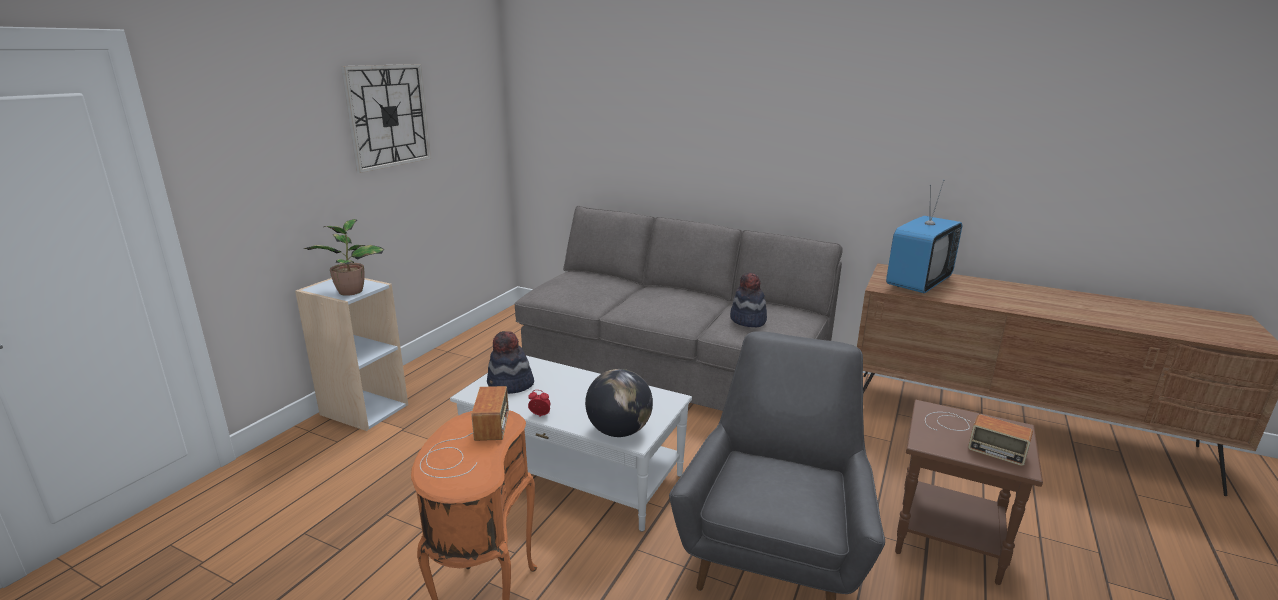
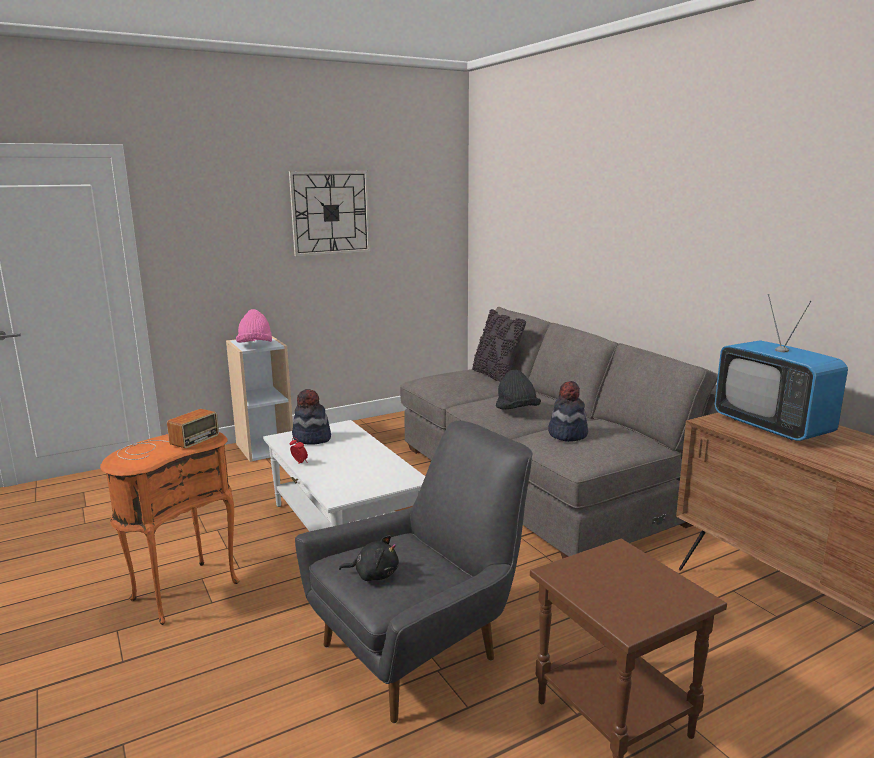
camera: 35 degrees right, 5 degrees down
(351, 291) = (255, 345): potted plant -> pink hat
(604, 276) = (496, 376): none -> black pillow
(619, 431) = (335, 488): globe -> none
(676, 308) = (516, 411): none -> black hat
(780, 501) = (374, 574): none -> black plush toy
(918, 283) = (772, 427): television -> television turned 75 degrees clockwise
(971, 435) = (622, 584): radio -> none

